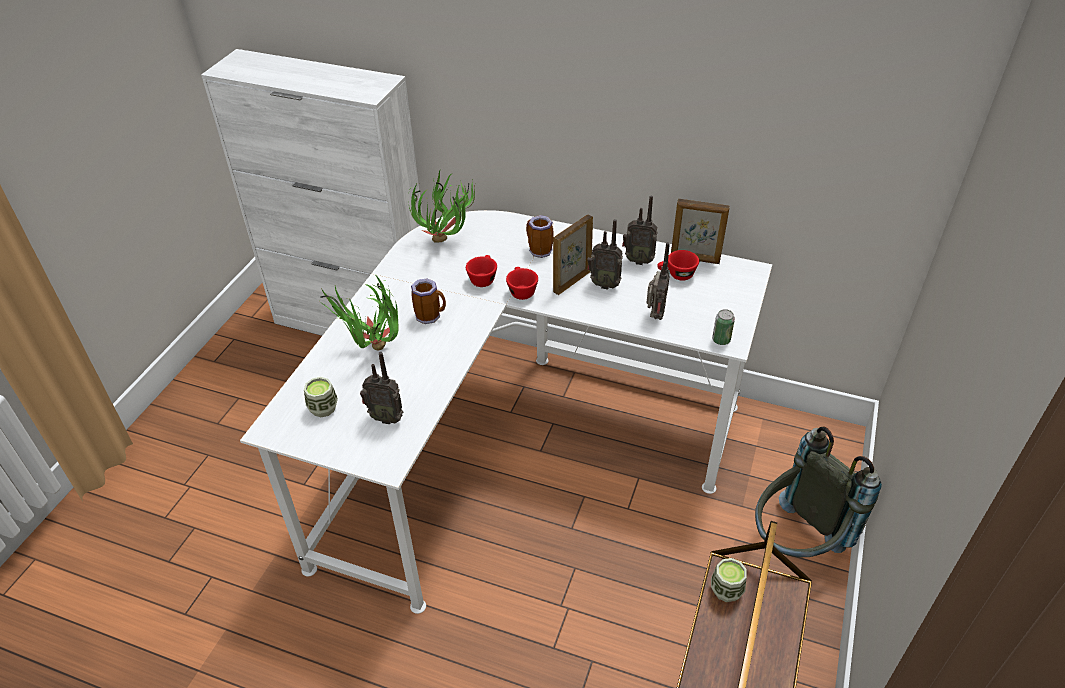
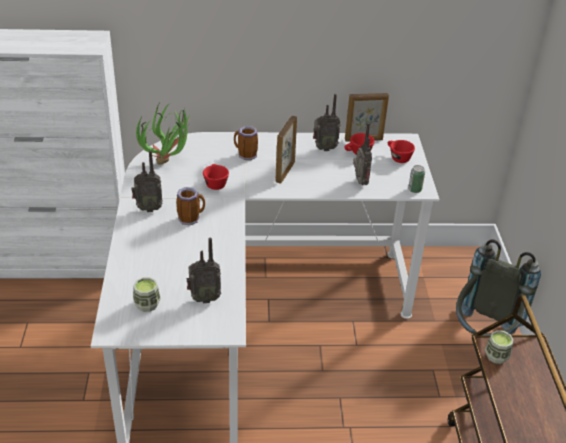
camera: 25 degrees left, 5 degrees down
(374, 354) = (162, 255): potted plant -> none
(521, 290) = (250, 186): red cup -> red cup (397, 157)
(604, 284) = (310, 169): radio -> radio (148, 208)

